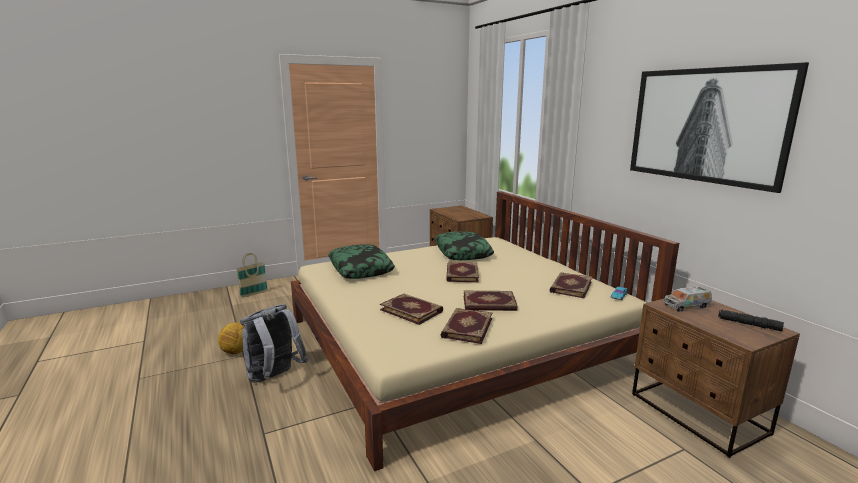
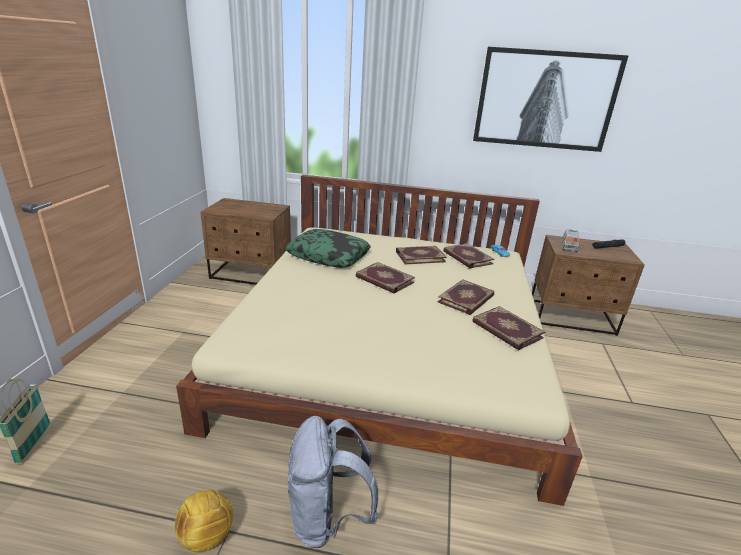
camera: 55 degrees left, 10 degrees up
(361, 269) = (288, 320): pillow -> none
(412, 310) = (442, 339): book -> book (420, 256)

